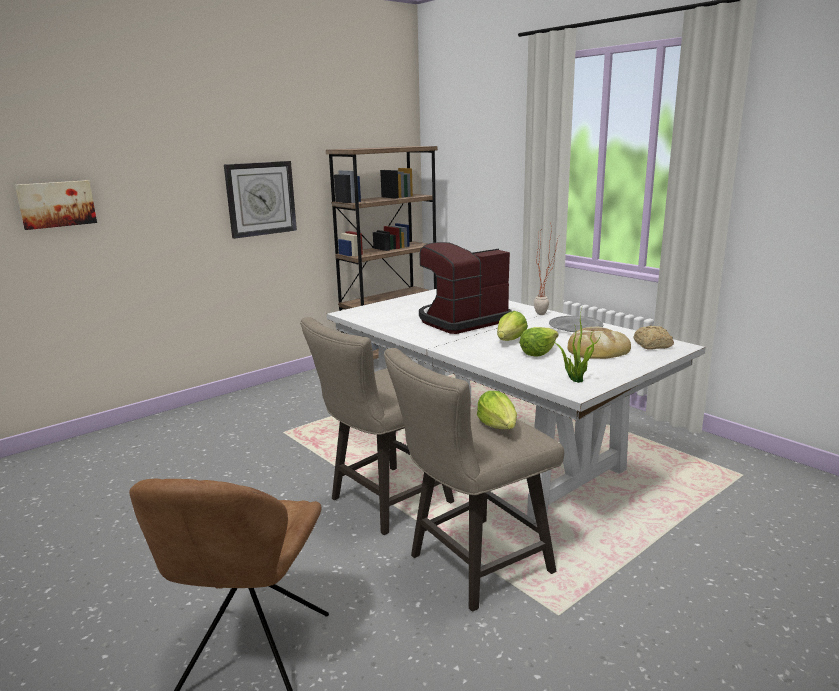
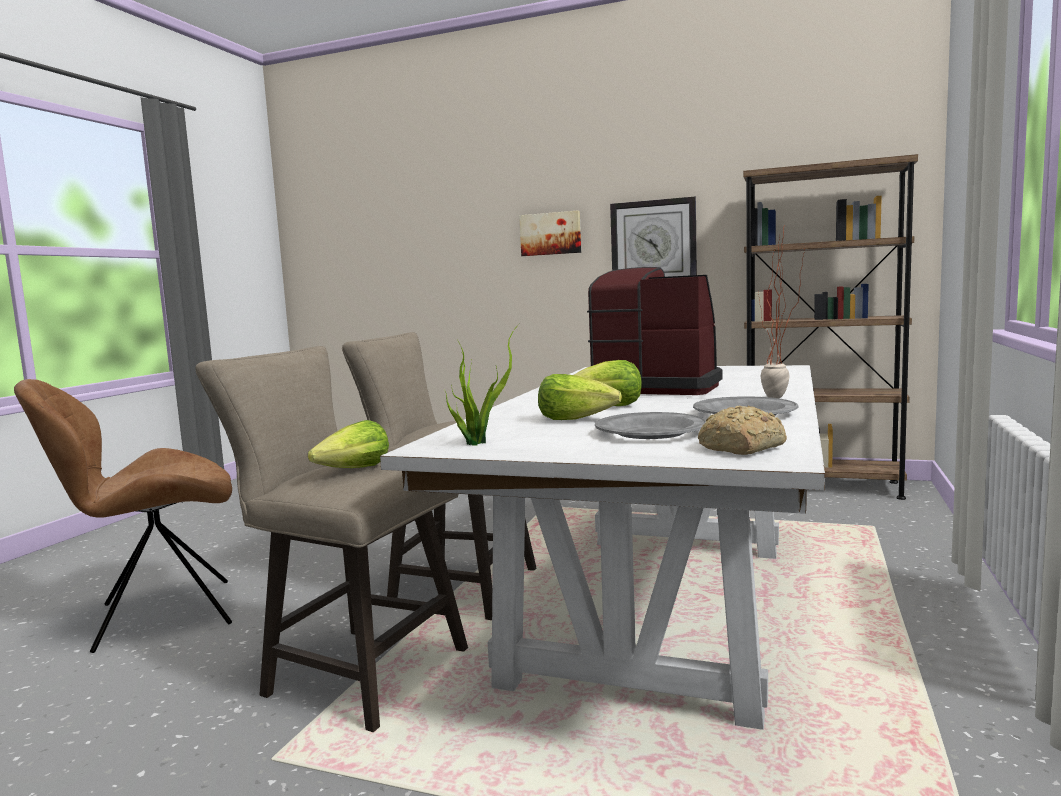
camera: 60 degrees right, 10 degrees down
(56, 204) = (454, 244): picture -> picture (551, 234)
(597, 349) = (651, 432): bread -> grey plate

